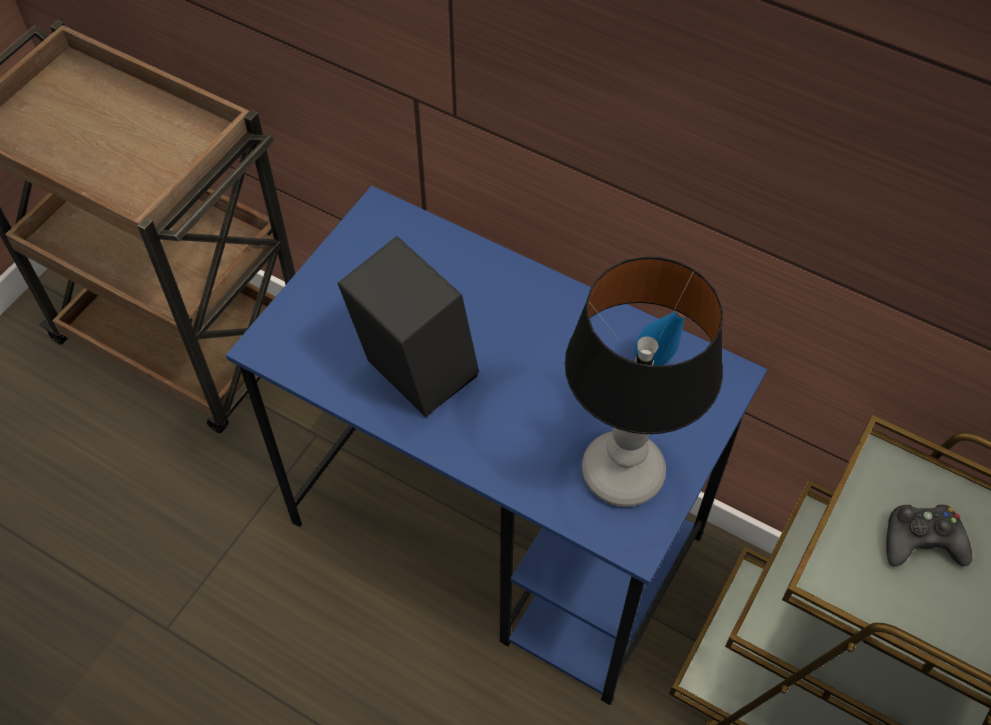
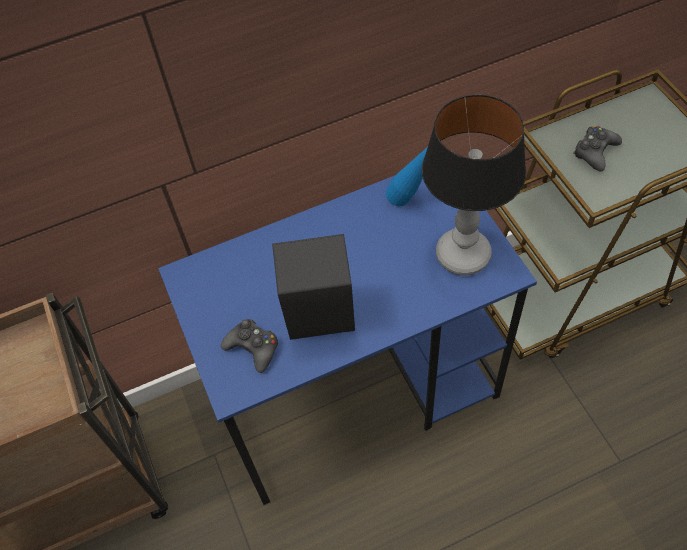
camera: 50 degrees left, 0 degrees up
(334, 333) = (253, 348): none -> black game controller

